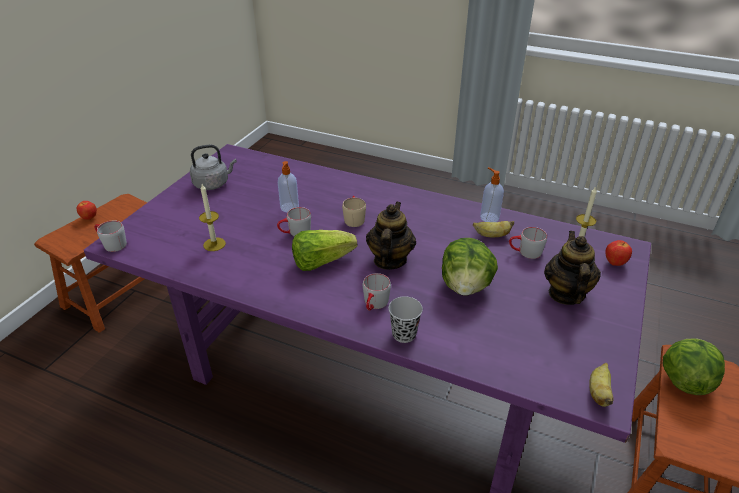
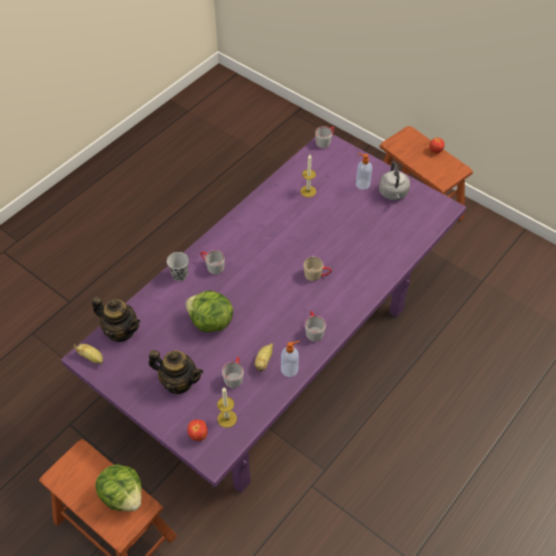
camera: 105 degrees right, 15 degrees up
(289, 208) = (343, 237): soap dispenser -> soap dispenser (362, 184)
(295, 233) = (308, 236): grey mug -> grey mug (313, 330)
(321, 261) = (268, 246): lettuce -> none
(389, 260) = (256, 285): teapot -> teapot (121, 331)

